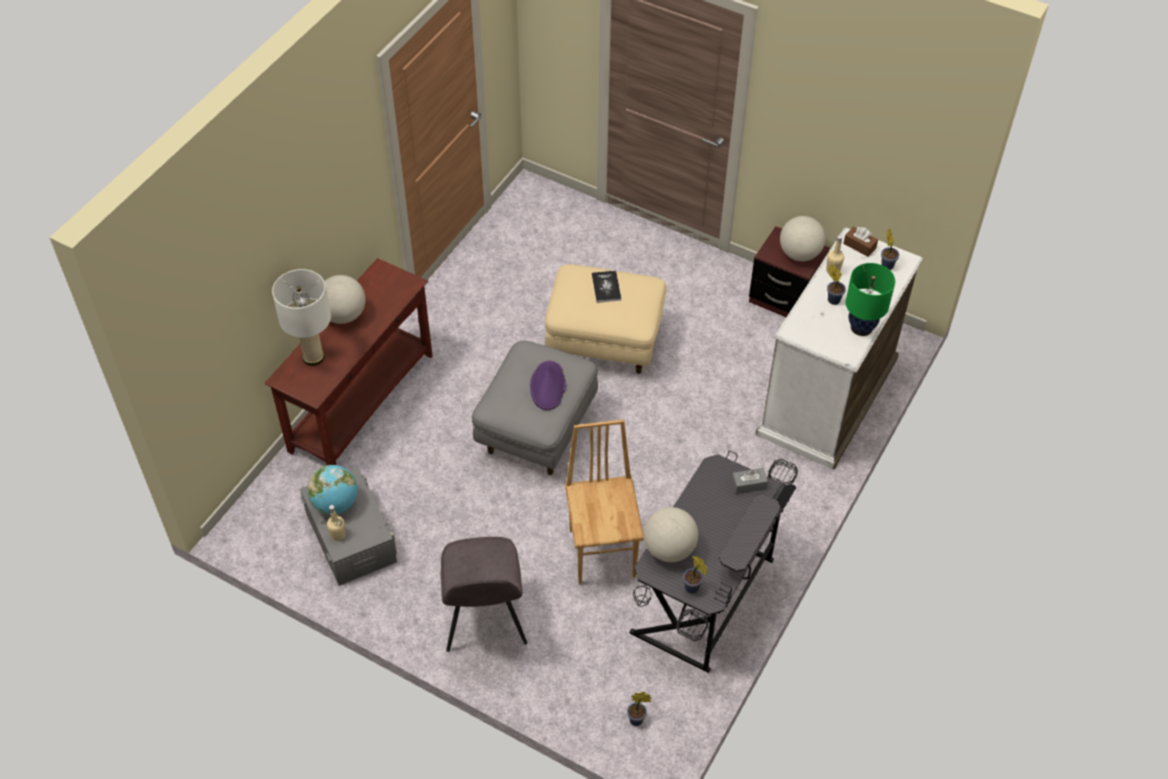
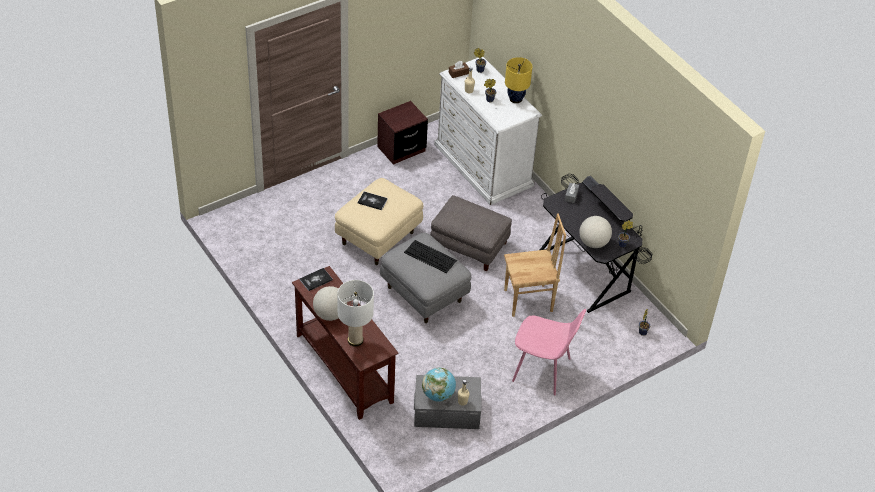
camera: 65 degrees left, 5 degrees down
(394, 278) = (316, 280): none -> book
(484, 619) = (543, 370): grey chair -> pink chair
(548, 386) = (431, 256): purple hat -> keyboard
(603, 552) = (529, 301): brown chair -> brown chair turned 150 degrees clockwise
(662, 443) = (470, 245): none -> grey ottoman
(800, 254) = (407, 113): globe -> none
(861, 327) = (515, 98): green table lamp -> yellow table lamp

